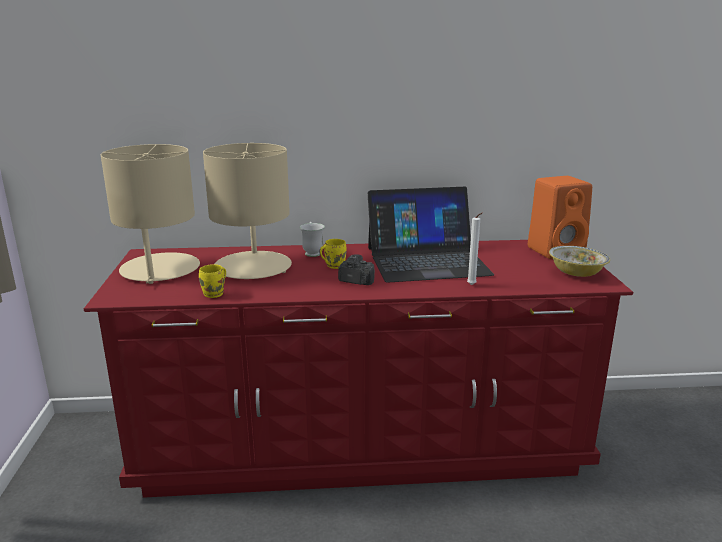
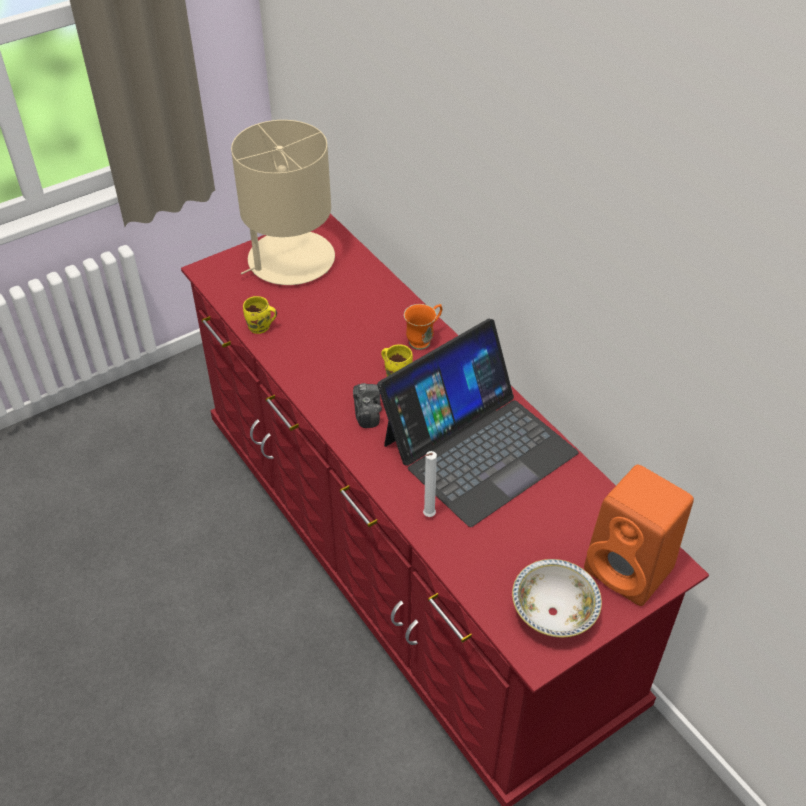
camera: 60 degrees right, 25 degrees up
(253, 266) = (346, 316): beige table lamp -> none
(312, 252) = (424, 340): white mug -> orange mug
(427, 261) = (478, 447): laptop -> laptop turned 90 degrees counterclockwise

